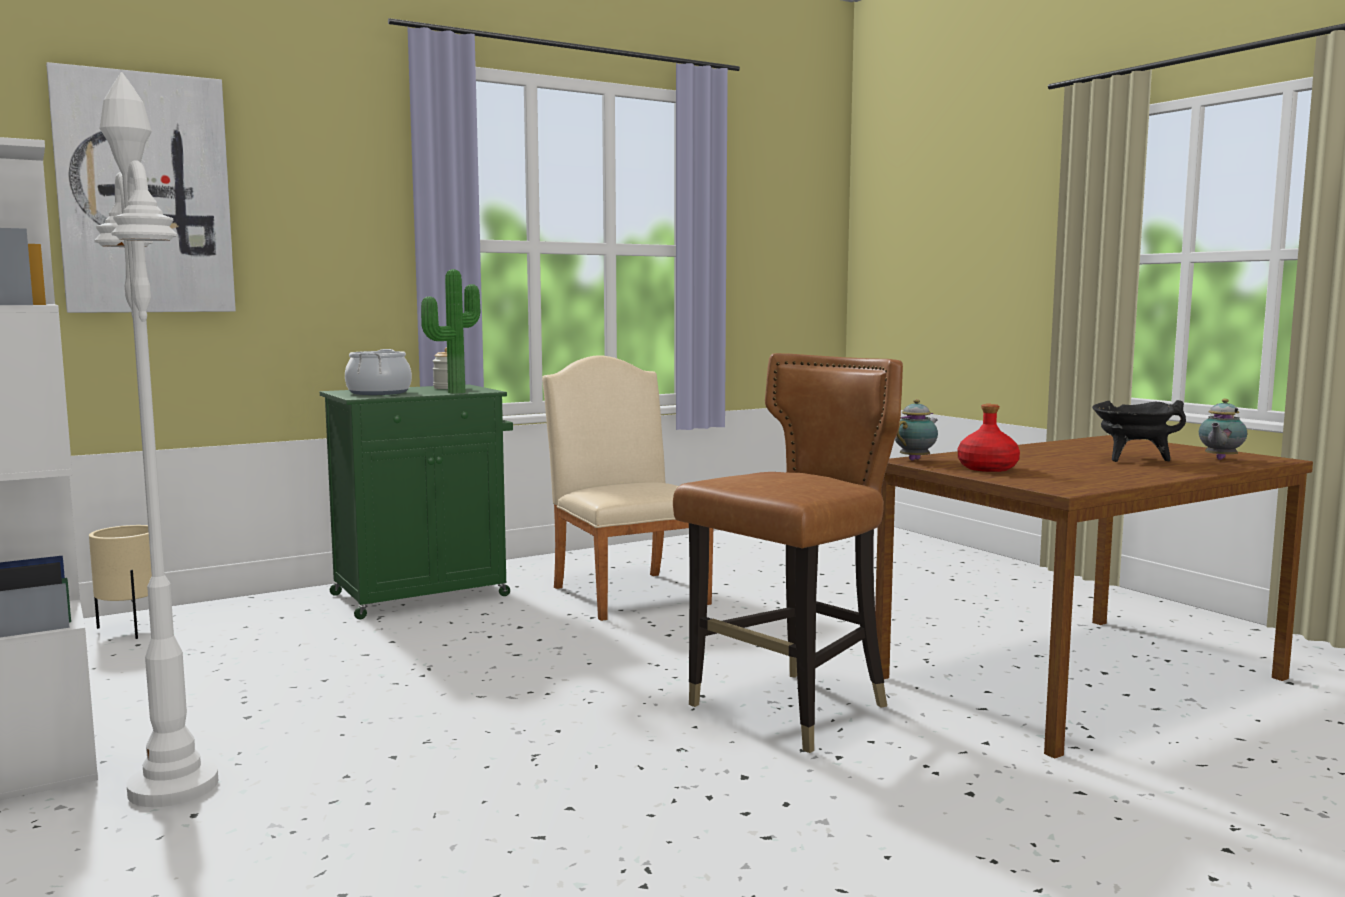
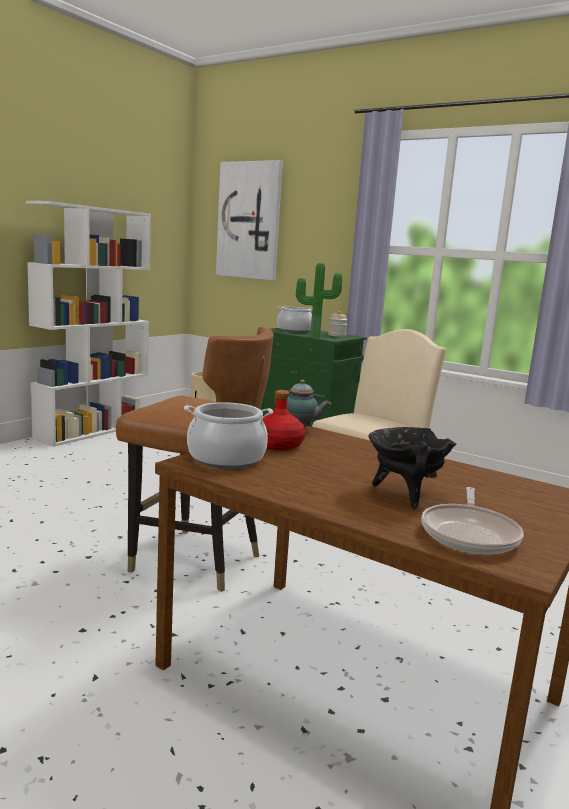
camera: 65 degrees right, 5 degrees up
(172, 787) = (49, 456): white floor lamp -> none
(1046, 481) = (226, 458): none -> cooking pot
(1219, 459) = (470, 534): teapot -> frying pan

